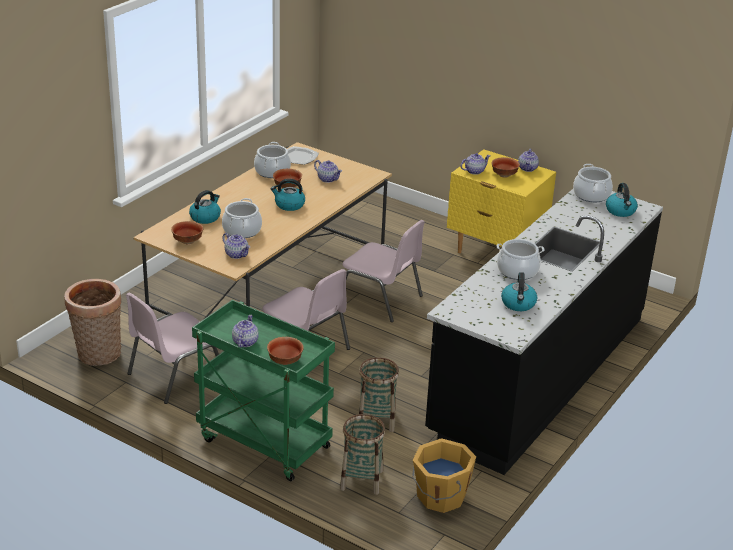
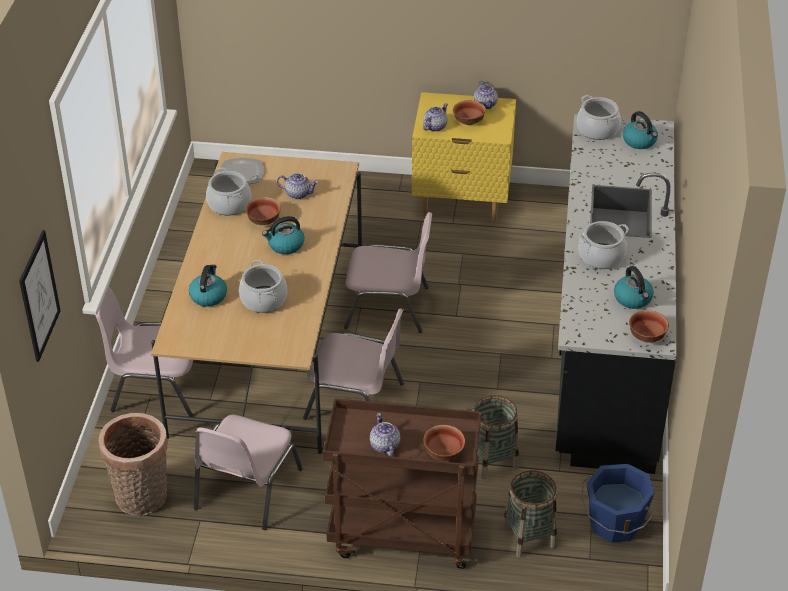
camera: 25 degrees left, 10 degrees up
(46, 151) = (39, 296): none -> picture
(168, 294) = (156, 387): none -> pink chair
(187, 241) = (216, 336): bowl -> bowl (646, 336)
(237, 254) = (285, 334): teapot -> none
(262, 443) = (401, 535): green cart -> brown cart
(440, 496) = (614, 524): orange bucket -> blue bucket

